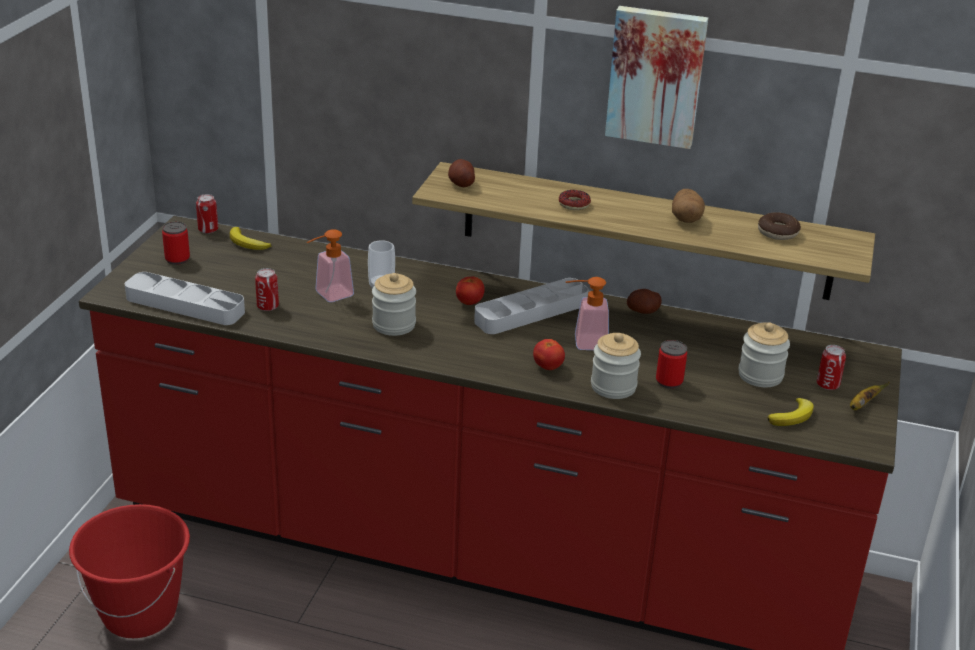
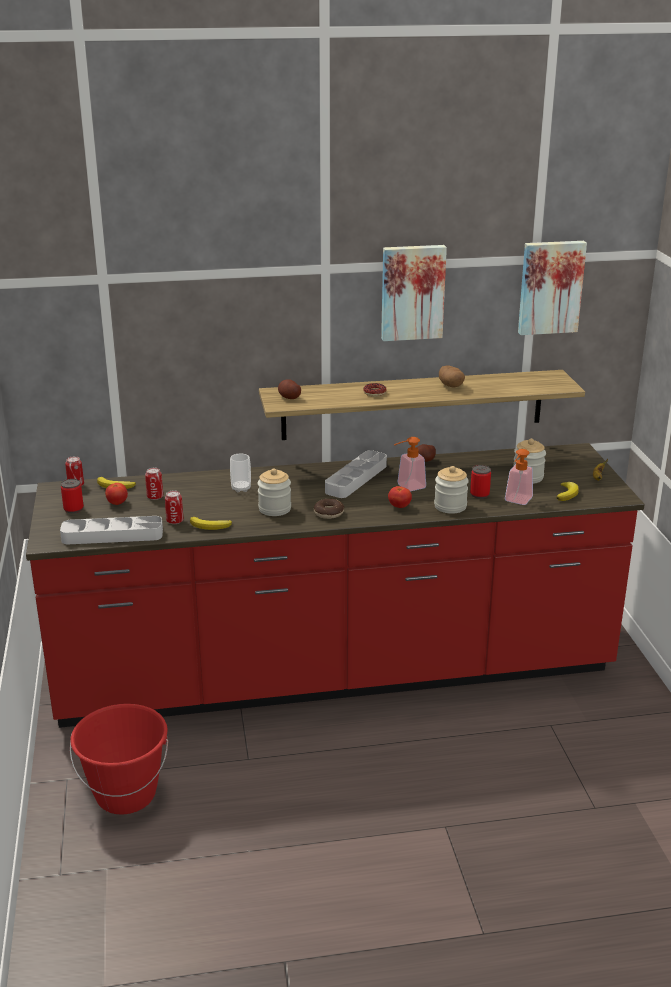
camera: 25 degrees left, 5 degrees down
(299, 326) = (210, 526): none -> banana
(328, 295) = (210, 503): soap dispenser -> soap dispenser (516, 501)
(469, 302) = (310, 483): tomato -> tomato (117, 503)
(778, 233) = (511, 381): donut -> donut (329, 513)
(827, 385) = (569, 472): can -> can (155, 497)
(866, 109) = (550, 287): none -> picture

